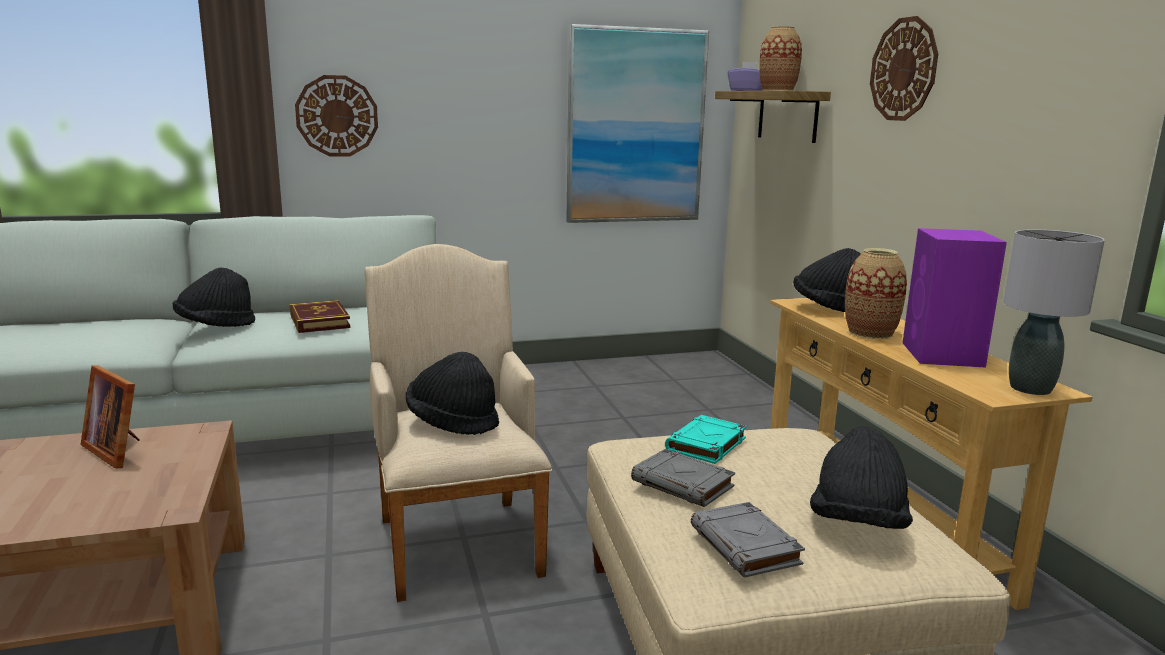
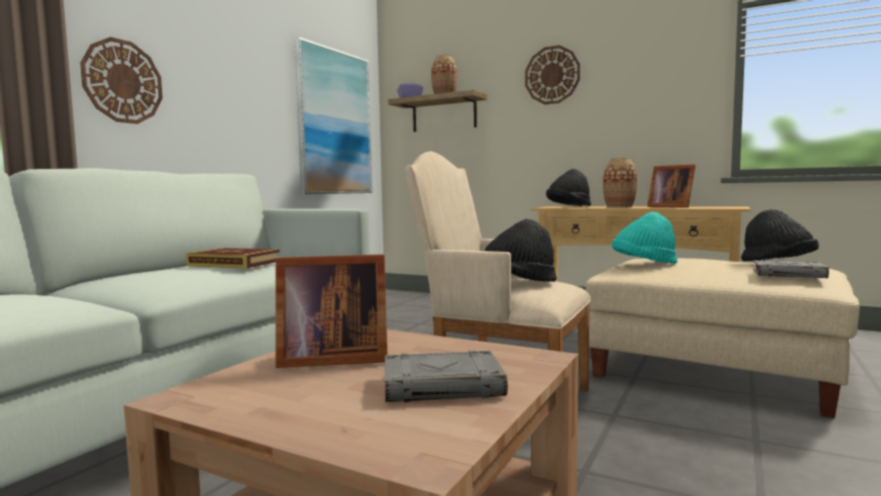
camera: 45 degrees left, 10 degrees down
(216, 326) = (133, 278): black hat -> none
(683, 484) = (696, 270): grey book -> grey book (444, 385)
(706, 445) = (643, 264): turquoise book -> turquoise hat
(942, 355) = (670, 207): purple speaker -> picture frame
(1030, 388) = (731, 207): grey table lamp -> none

